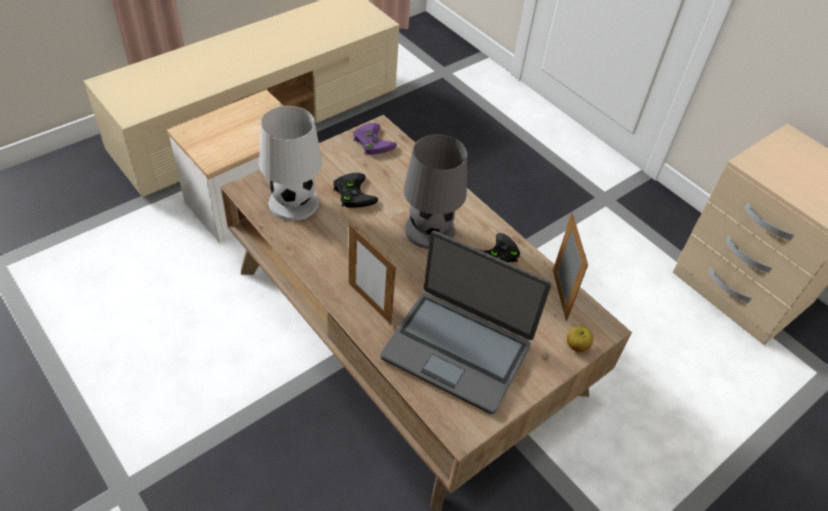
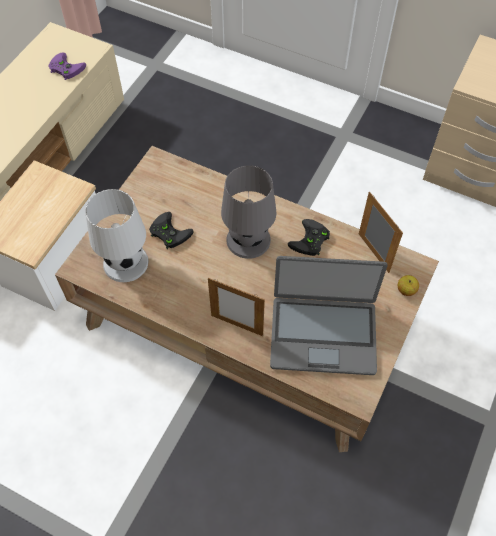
camera: 20 degrees left, 10 degrees up
(371, 141) = (156, 176): purple game controller -> purple game controller (65, 68)

